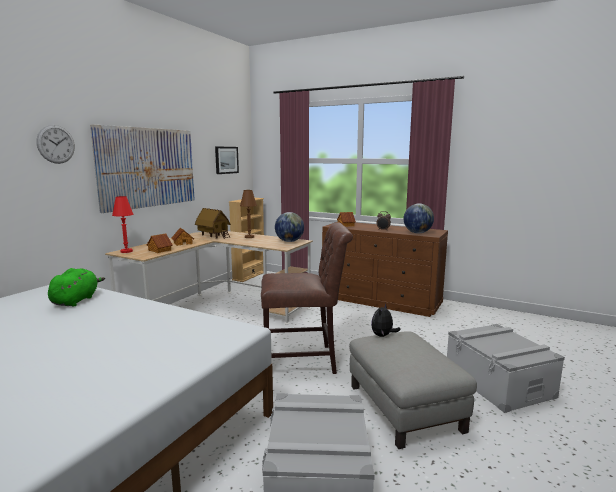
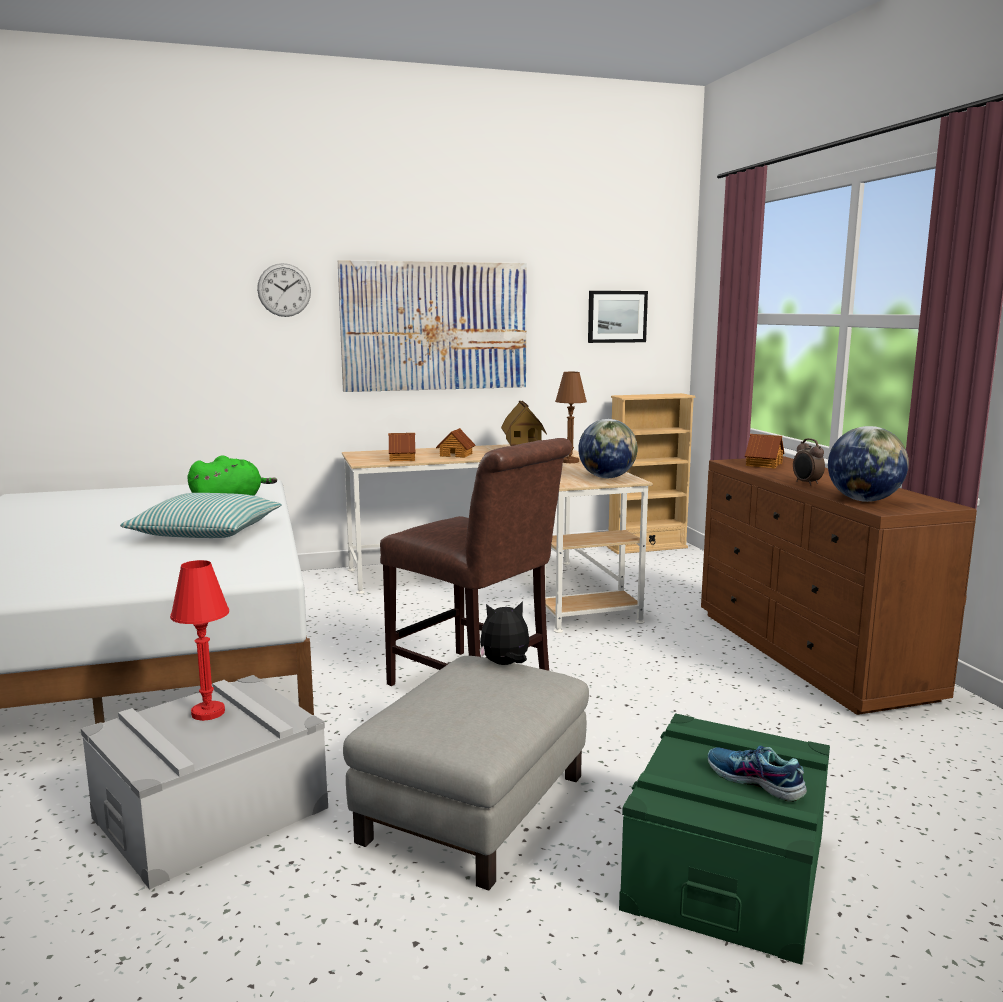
camera: 45 degrees right, 0 degrees up
(125, 322) = (206, 532): none -> pillow
(126, 251) = (365, 453): red table lamp -> red table lamp (208, 713)
(498, 383) = (727, 871): grey storage box -> green storage box
(511, 343) = (754, 781): none -> shoe

